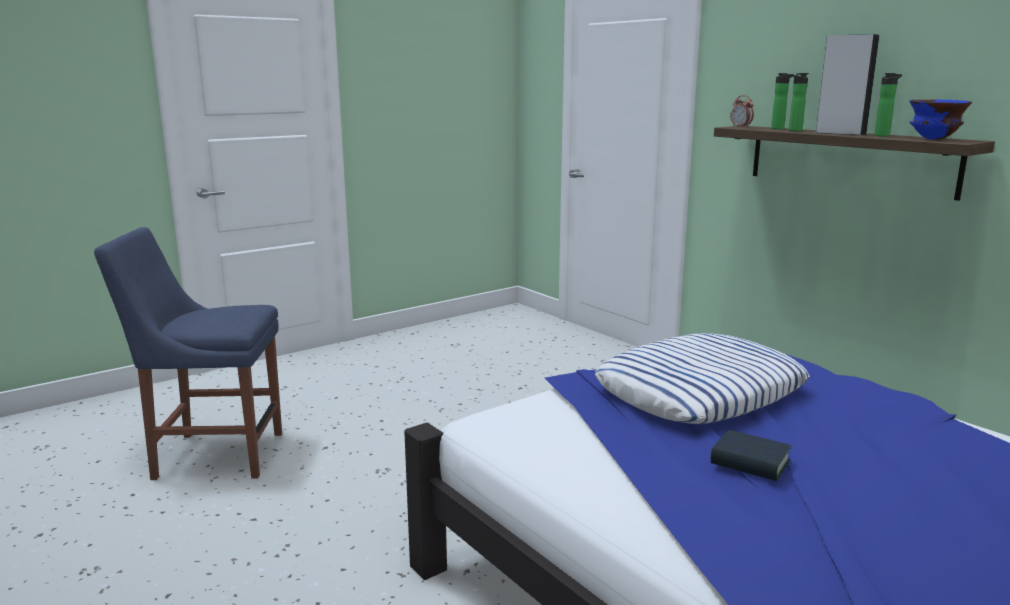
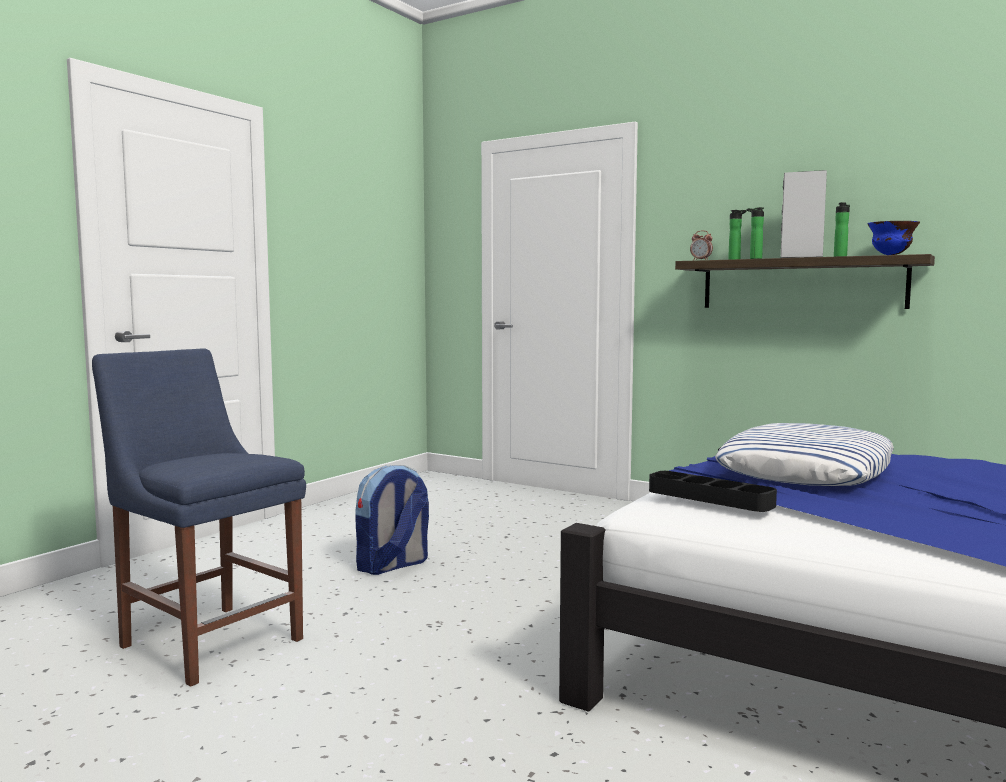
camera: 20 degrees left, 10 degrees down
(213, 455) = (207, 640): blue chair -> blue chair turned 60 degrees clockwise
(399, 405) = (392, 566): none -> backpack
(548, 417) = (710, 498): none -> black tray
(750, 462) = (939, 503): book -> none

